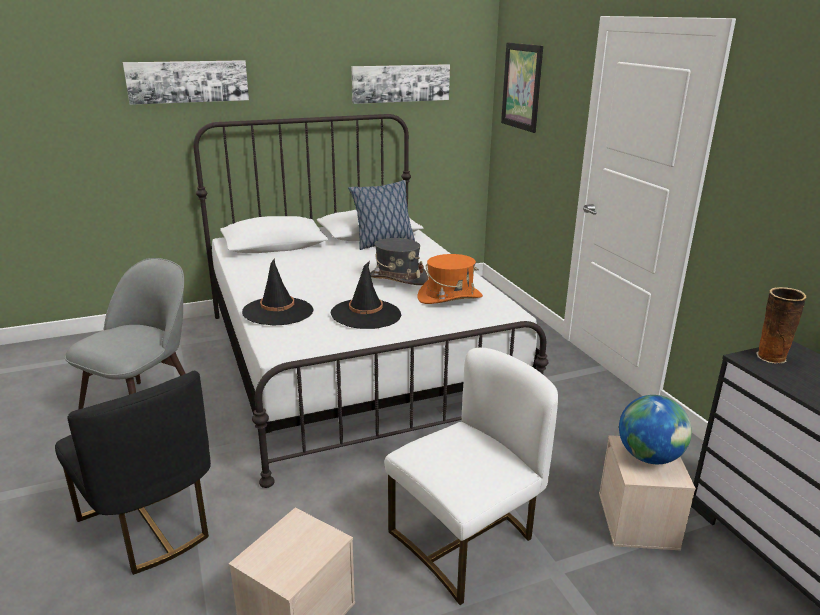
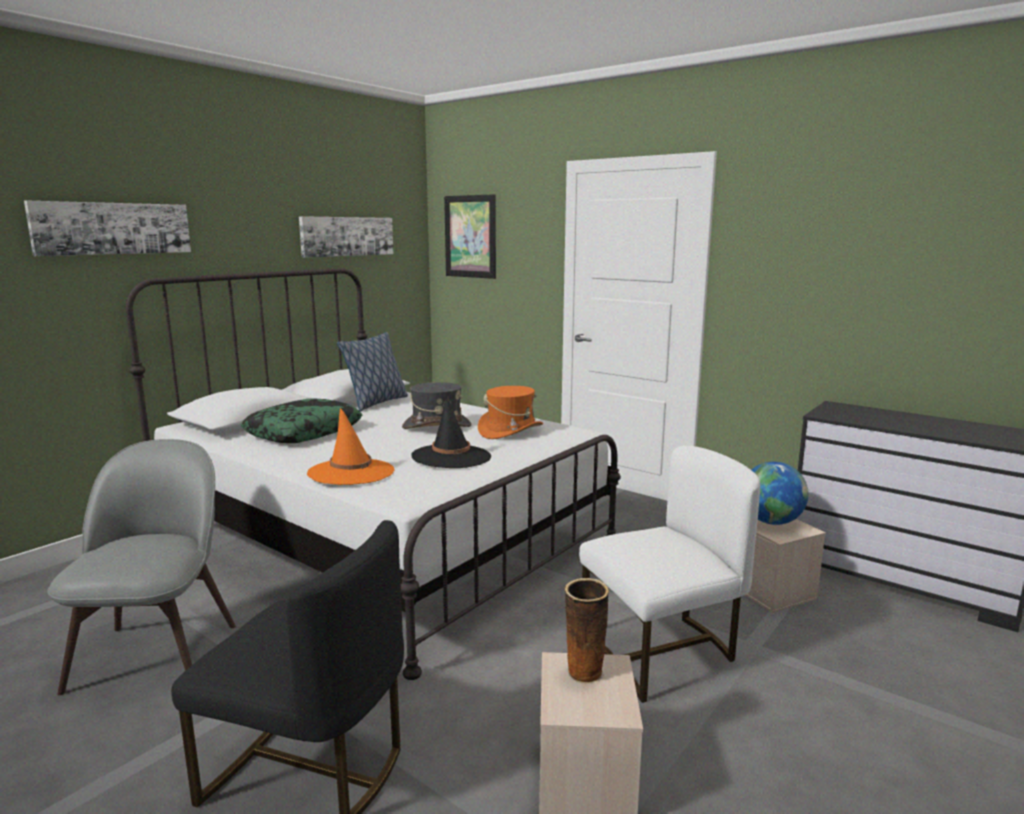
camera: 30 degrees left, 10 degrees down
(278, 311) = (351, 472): black hat -> orange hat
(295, 263) = (304, 432): none -> pillow
(466, 541) = (661, 652): white chair -> white chair turned 45 degrees clockwise
(770, 357) = (832, 411): vase -> vase (584, 673)

